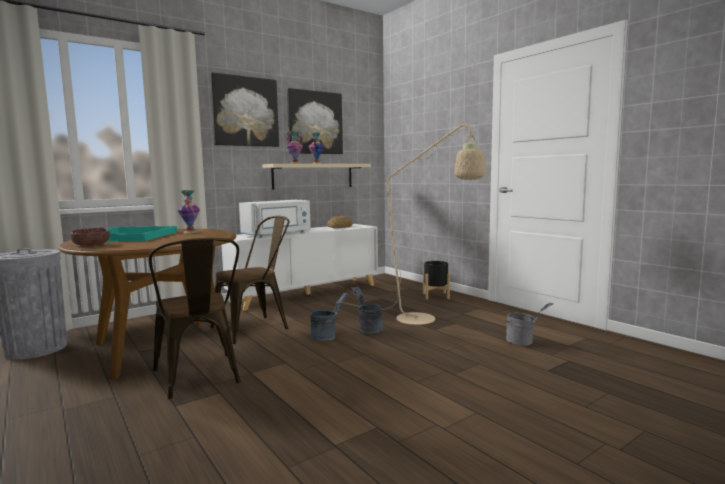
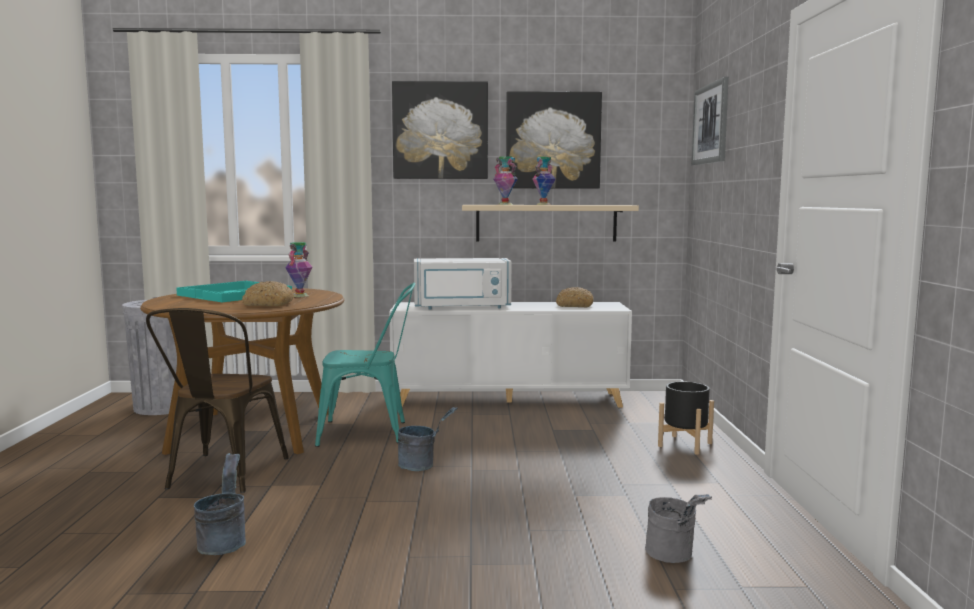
camera: 35 degrees right, 0 degrees up
(91, 245) = (169, 301): bowl -> none
(190, 238) = (268, 304): none -> bread
(256, 327) = (371, 432): brown chair -> turquoise chair
(368, 329) = (487, 469): grey bucket -> grey bucket (224, 542)
(409, 116) = (710, 124): none -> picture
(425, 320) = (589, 478): beige floor lamp -> none

